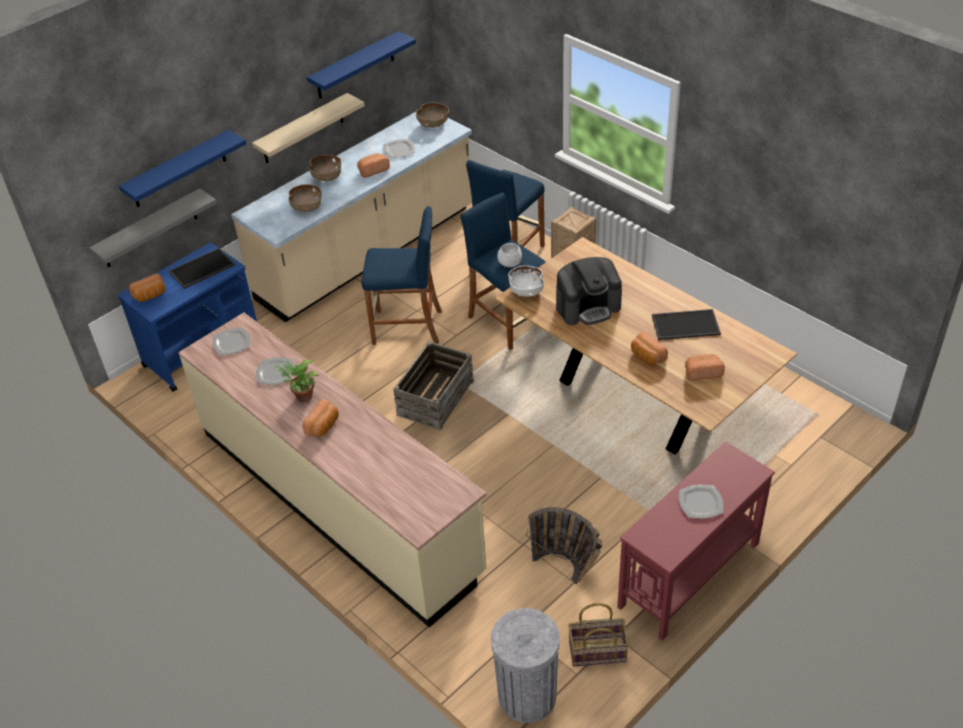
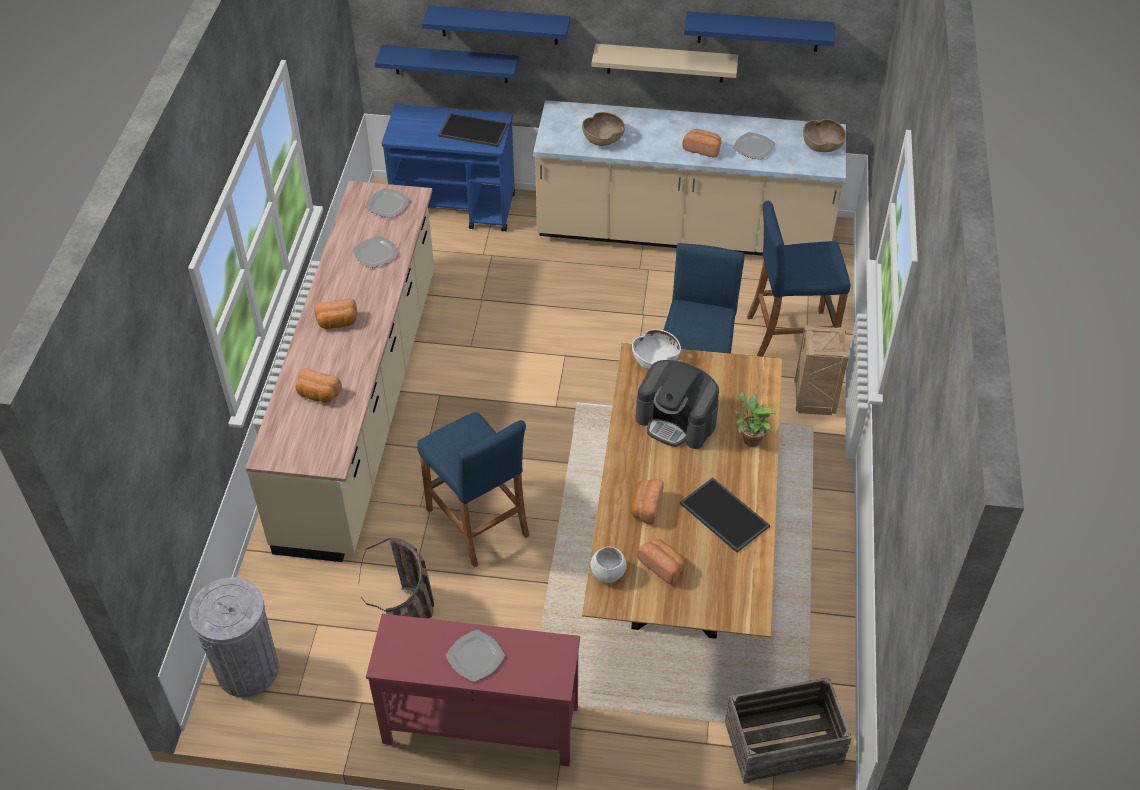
camera: 50 degrees right, 5 degrees up
(149, 229) = (451, 64): grey shelf -> blue shelf
(150, 295) = (411, 123): bread -> bread (318, 394)
(302, 397) = (360, 288): potted plant -> potted plant (750, 439)
(327, 177) = (659, 125): brown bowl -> none
(407, 327) = (613, 321): blue stool -> blue stool (477, 522)
(435, 397) = (541, 396): crate -> crate (783, 741)
(510, 263) = (691, 327): white bowl -> white bowl (608, 573)
(597, 651) = (334, 697): basket -> none

